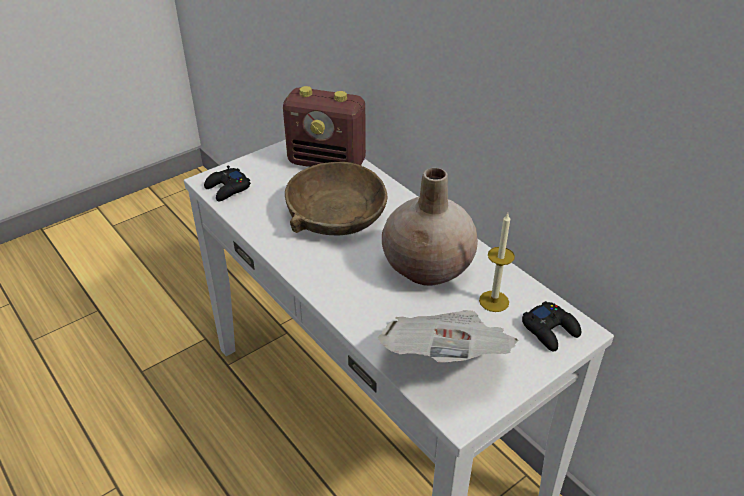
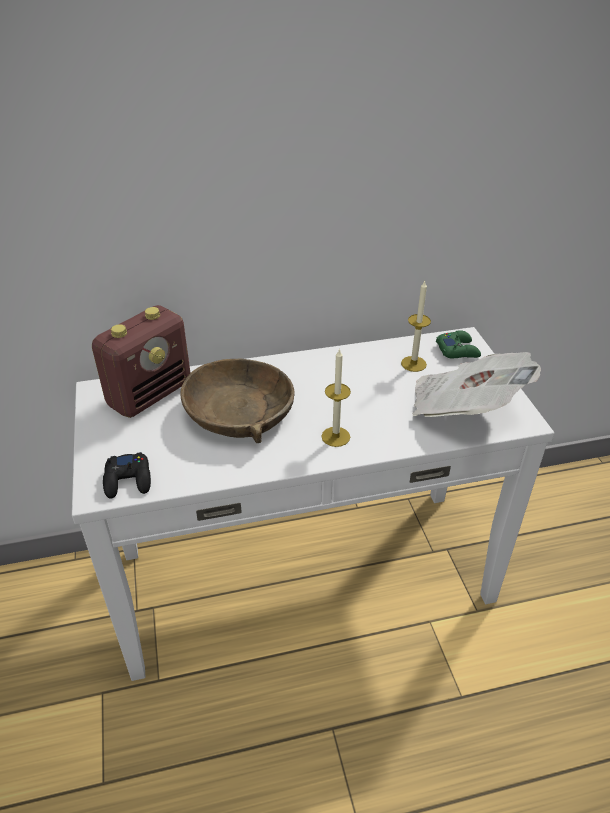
camera: 65 degrees left, 0 degrees up
(340, 278) = (335, 436): none -> candle
(428, 268) = (354, 382): beige vase -> none
(550, 330) = (457, 350): black game controller -> green game controller

